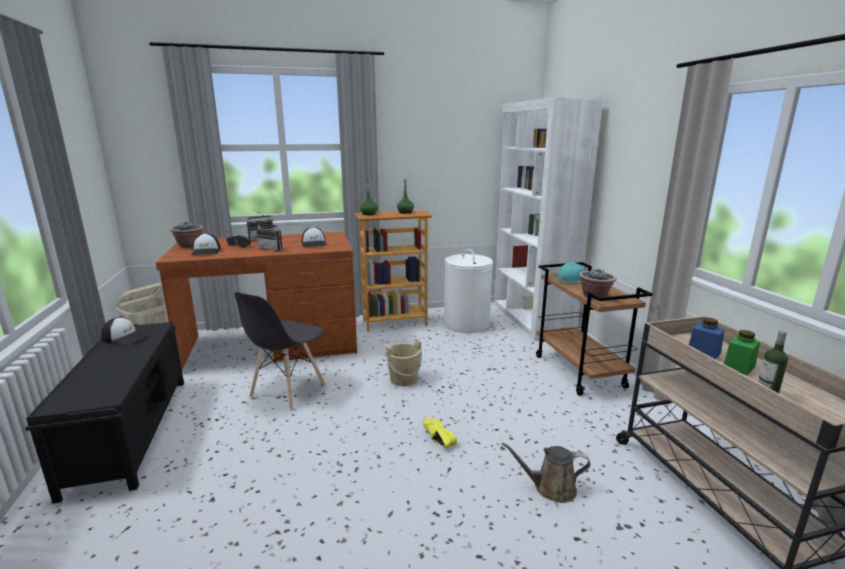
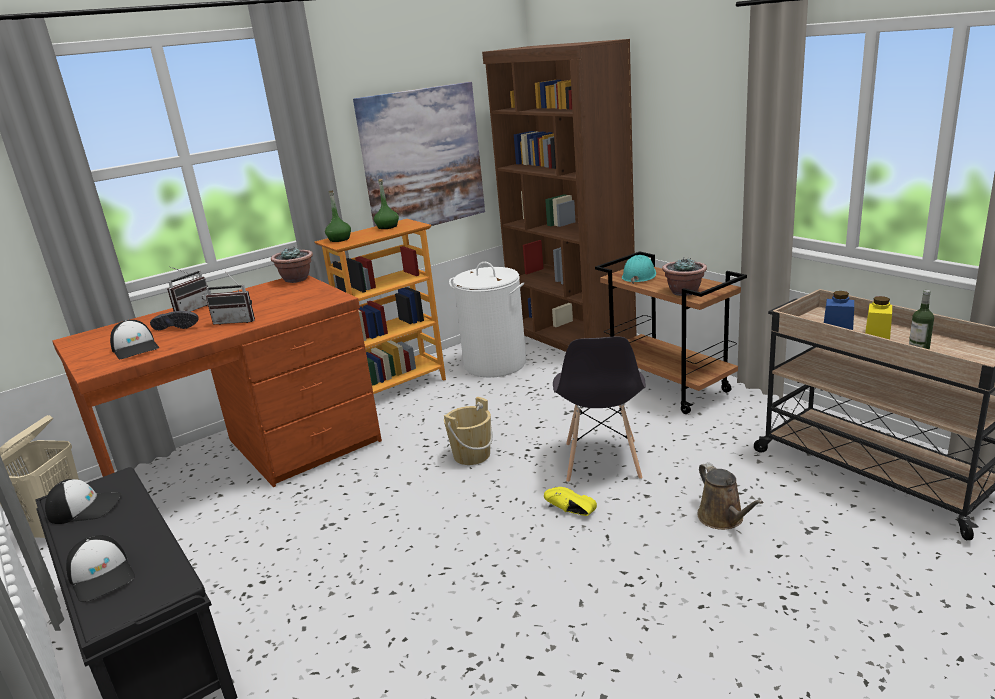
camera: 20 degrees left, 5 degrees up
(189, 246) = (89, 345): potted plant -> potted plant (296, 279)
(287, 391) = (330, 516): grey chair -> grey chair (602, 462)
(314, 244) = (289, 300): cap -> cap (102, 576)
(446, 173) = (422, 159): none -> picture
(531, 319) = (570, 338): white bookcase -> brown bookcase
(550, 488) = (723, 518): brown watering can -> brown watering can turned 90 degrees counterclockwise
(739, 367) = (877, 335): green jar -> yellow jar

